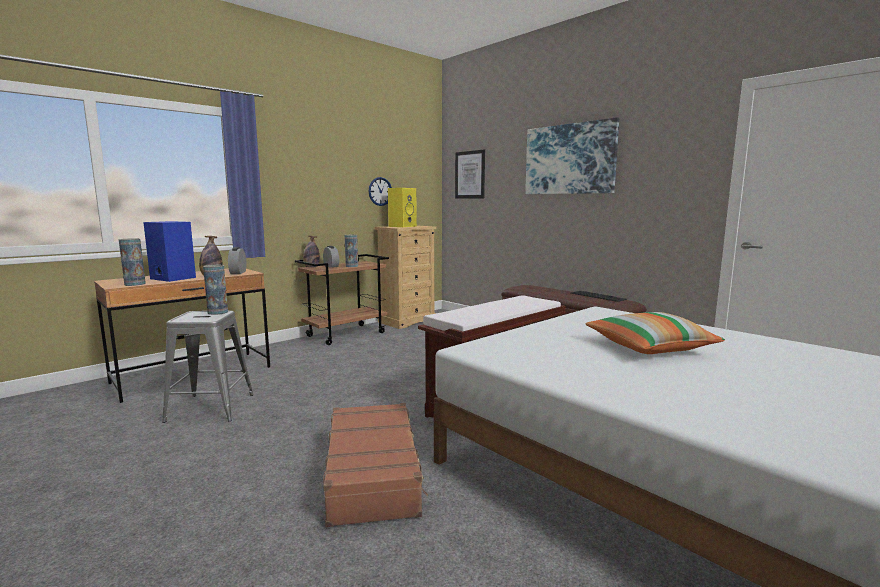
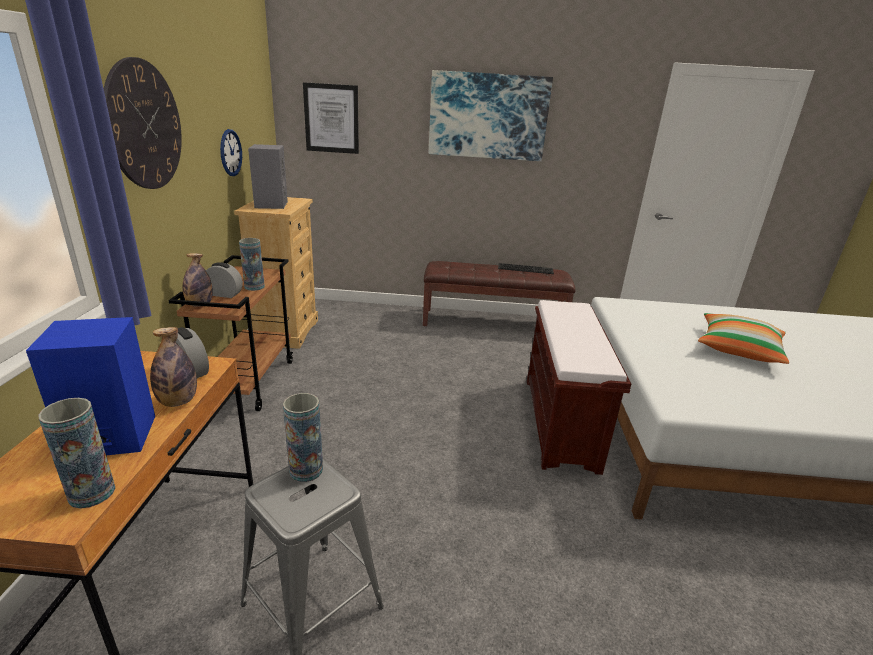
camera: 45 degrees left, 15 degrees up
(298, 164) = (144, 125): none -> wall clock
(374, 473) = (625, 565): brown suitcase -> none
(402, 226) = (270, 204): yellow speaker -> grey speaker

